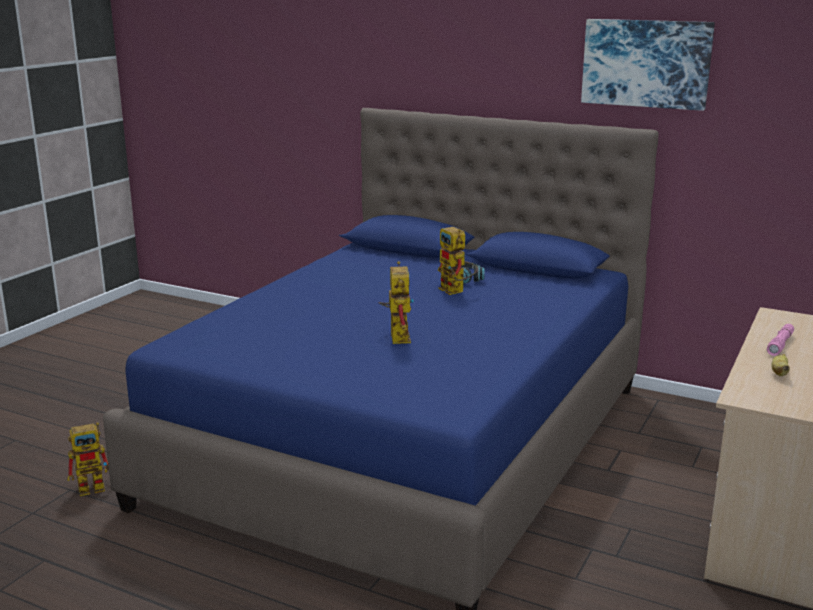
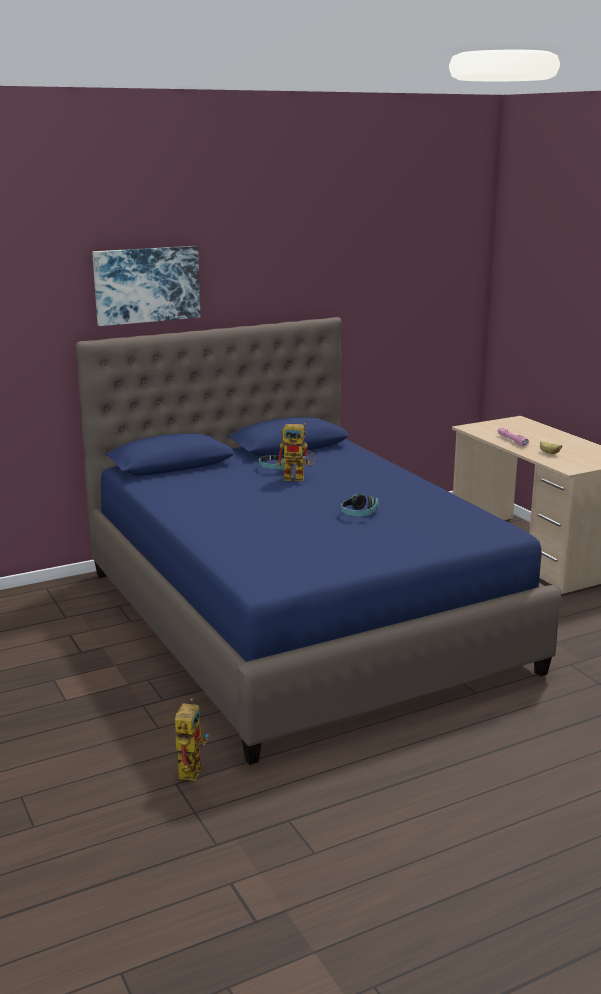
camera: 55 degrees left, 0 degrees up
(397, 336) = (359, 514): toy robot -> headphones
(646, 63) = (319, 266): picture -> picture (146, 284)

